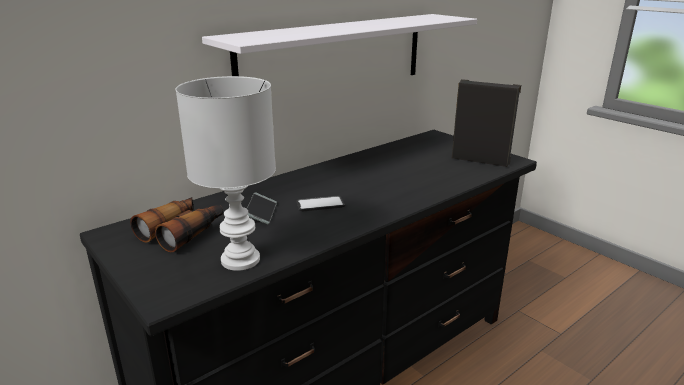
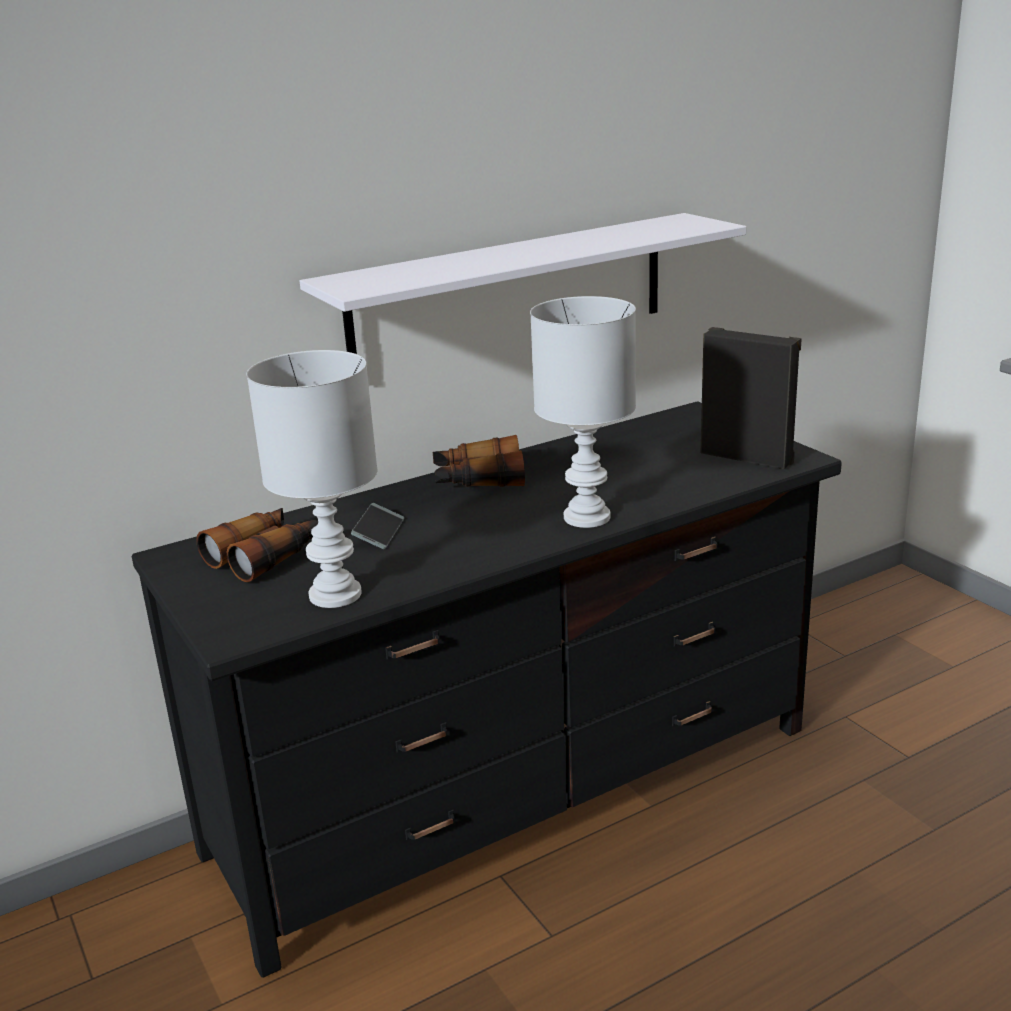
camera: 10 degrees right, 0 degrees up
(318, 176) = (478, 479): none -> binoculars
(320, 204) = (466, 522): phone -> none
(399, 198) = (587, 516): none -> white table lamp

